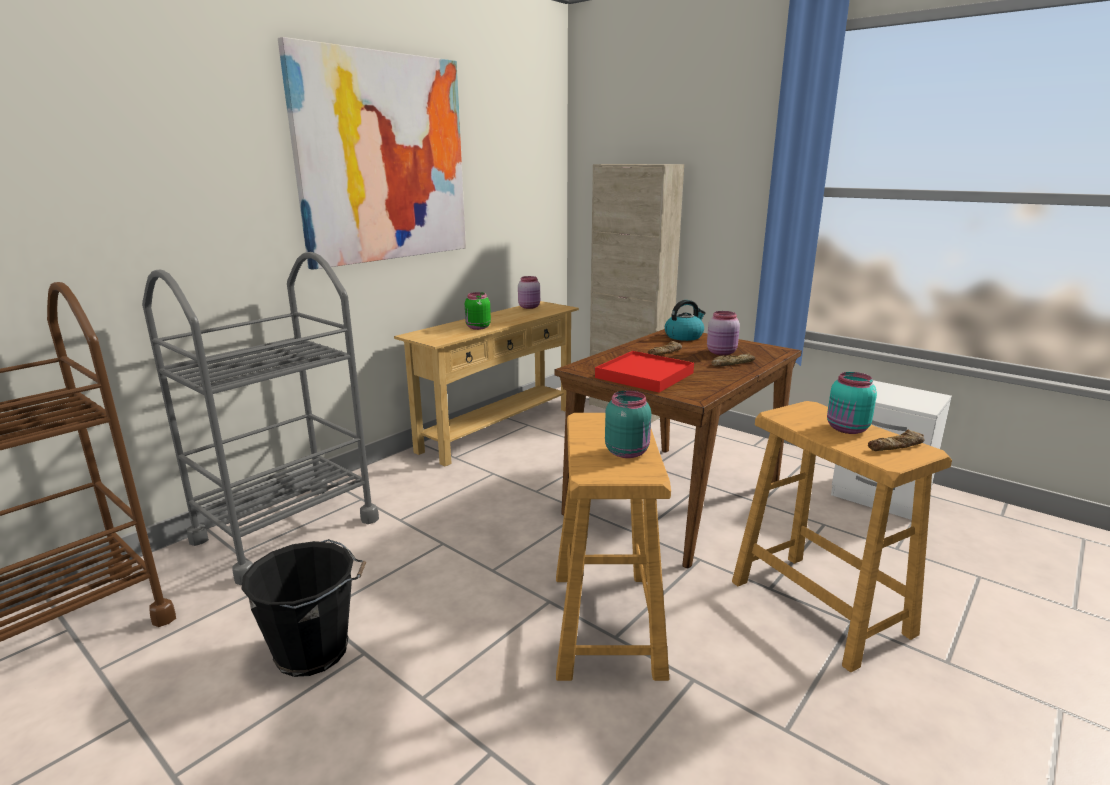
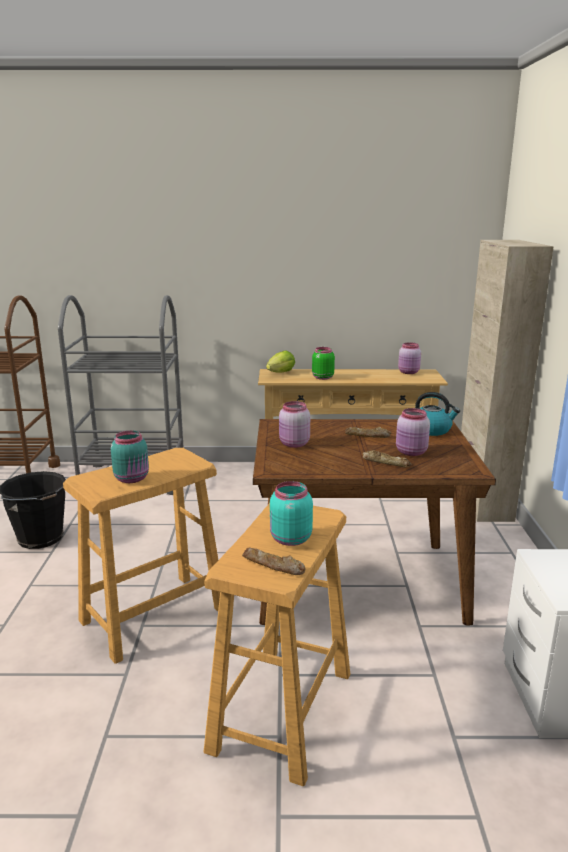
camera: 50 degrees right, 0 degrees up
(383, 159) = (269, 229): picture -> none
(428, 333) = (281, 373): none -> lettuce
(644, 375) = (293, 444): red tray -> pink jar

